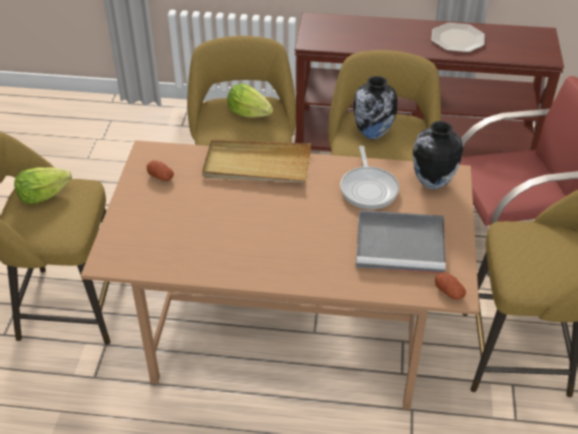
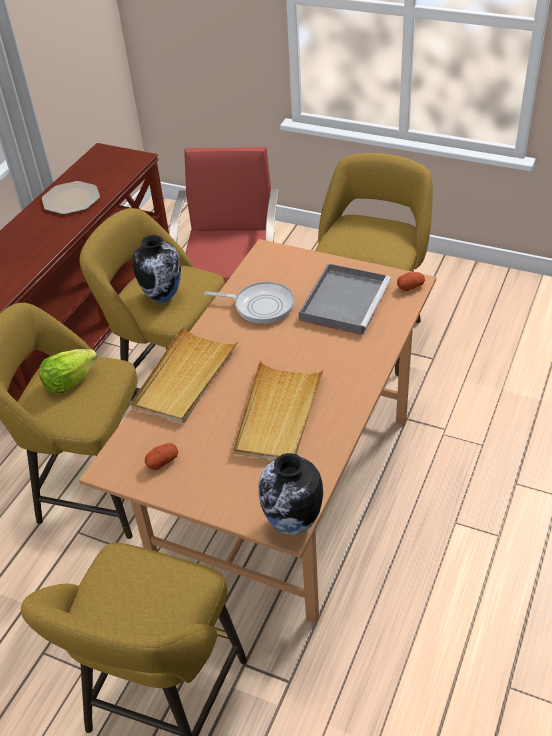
camera: 70 degrees left, 0 degrees up
(43, 195) = (113, 603): lettuce -> none
(229, 230) = (278, 414): none -> beige tray
(431, 183) = (272, 266): vase -> vase (292, 524)

